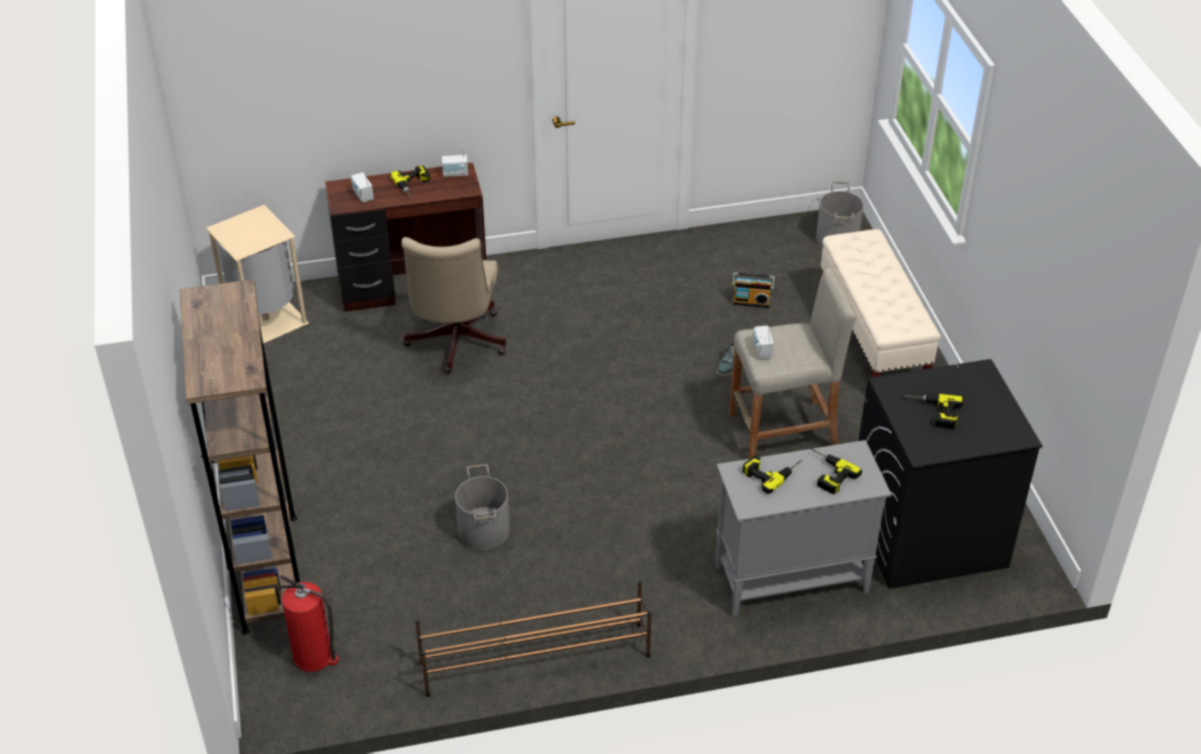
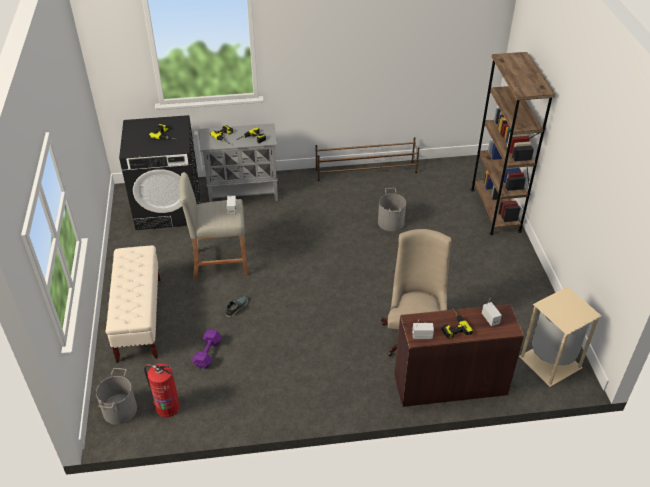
camera: 175 degrees left, 0 degrees up
(314, 657) = (464, 177): fire extinguisher -> fire extinguisher (167, 407)
(751, 301) = (207, 354): radio -> purple dumbbell

